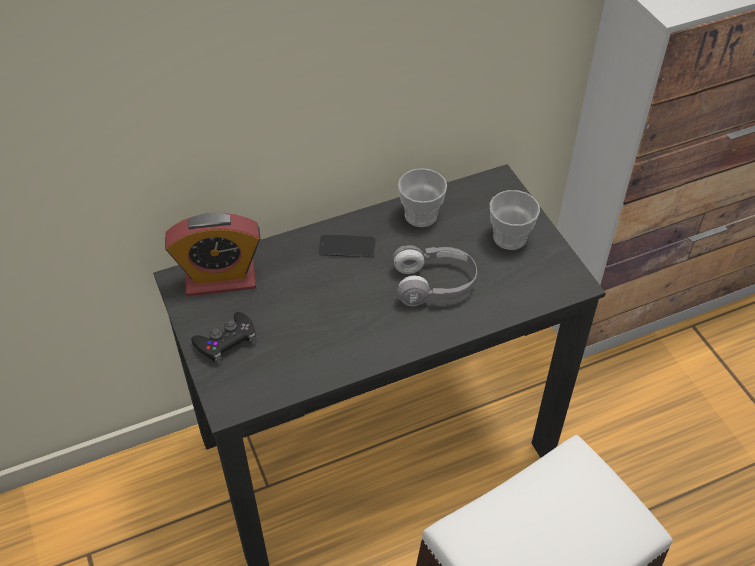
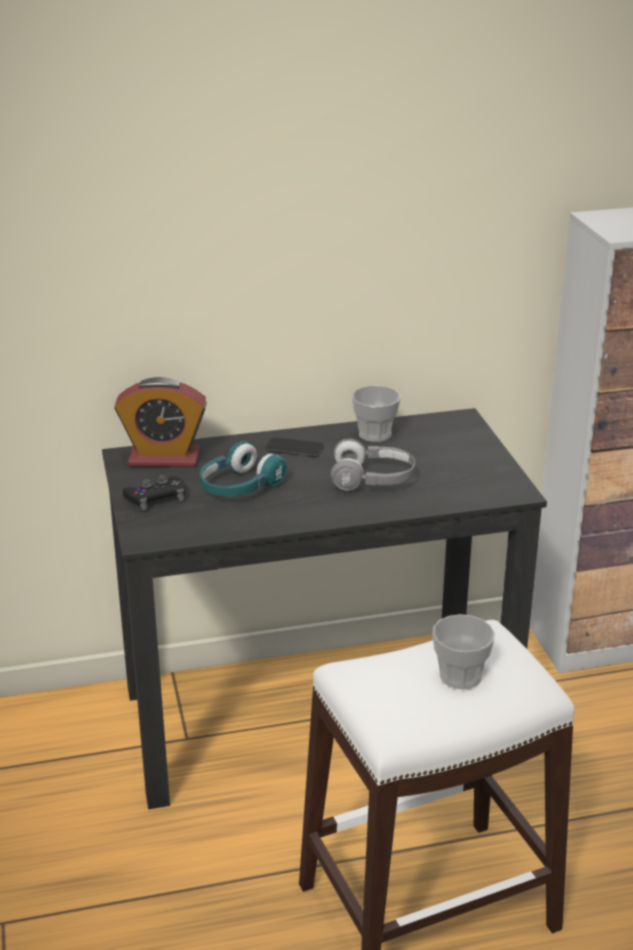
camera: 10 degrees right, 20 degrees down
(306, 312) = (239, 487): none -> turquoise headphones
(509, 238) = (460, 456): cup -> cup (460, 676)

